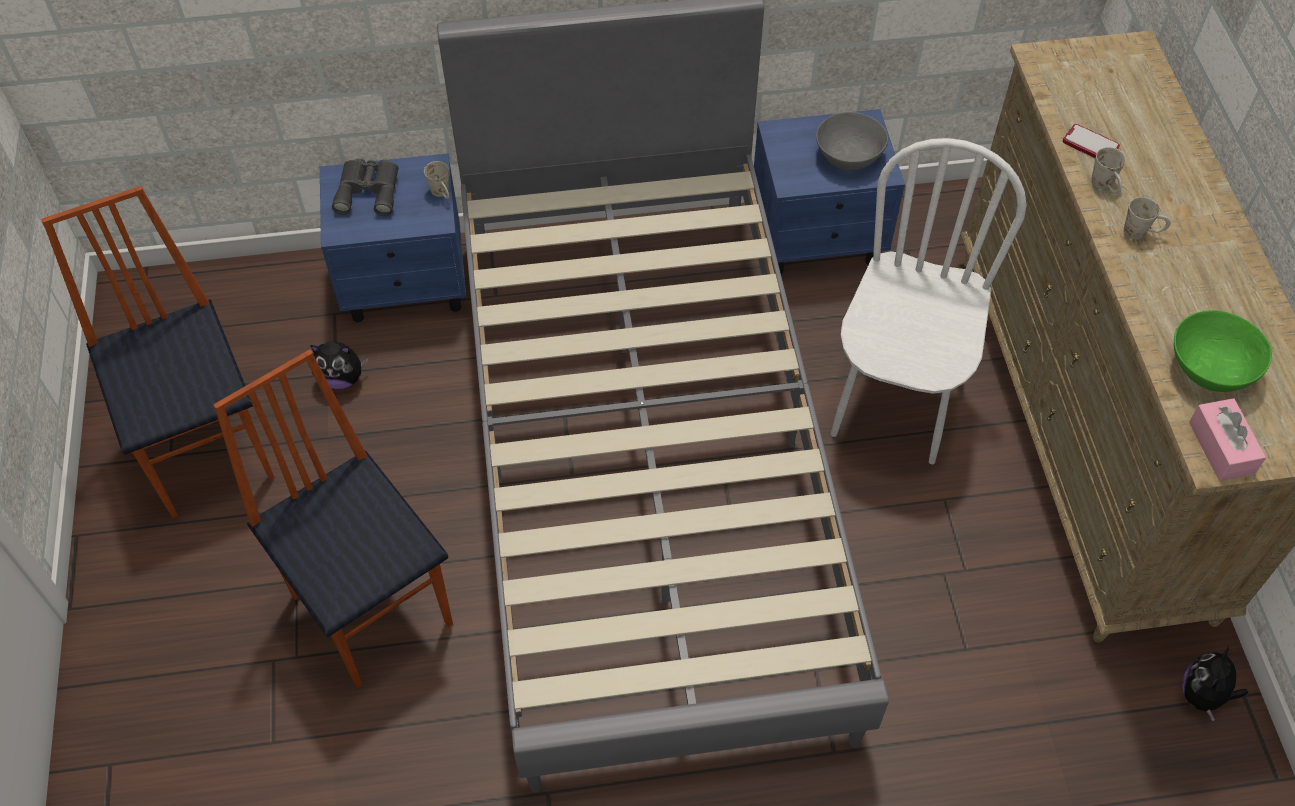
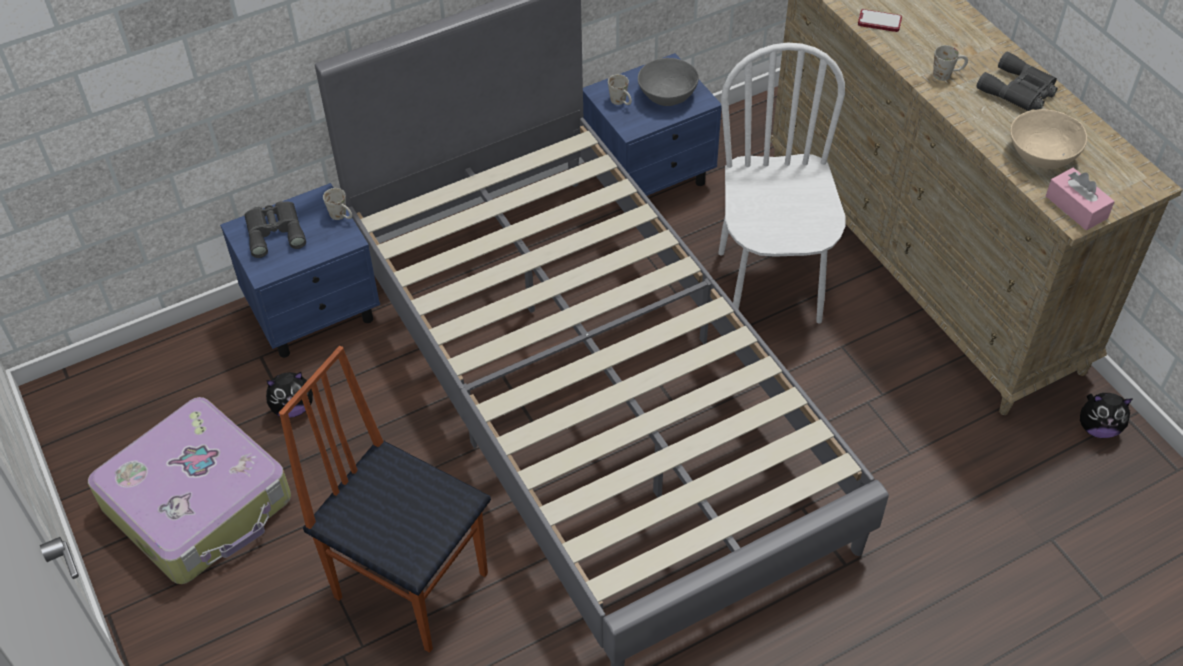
camera: 20 degrees left, 5 degrees down
(209, 450) = (199, 503): chair -> suitcase
(1105, 187) = (905, 49): white mug -> white mug (621, 102)
(1203, 695) = (1098, 428): plush toy -> plush toy turned 90 degrees counterclockwise
(1210, 368) = (1042, 155): green bowl -> beige bowl
(1221, 279) = (1019, 91): none -> grey binoculars

